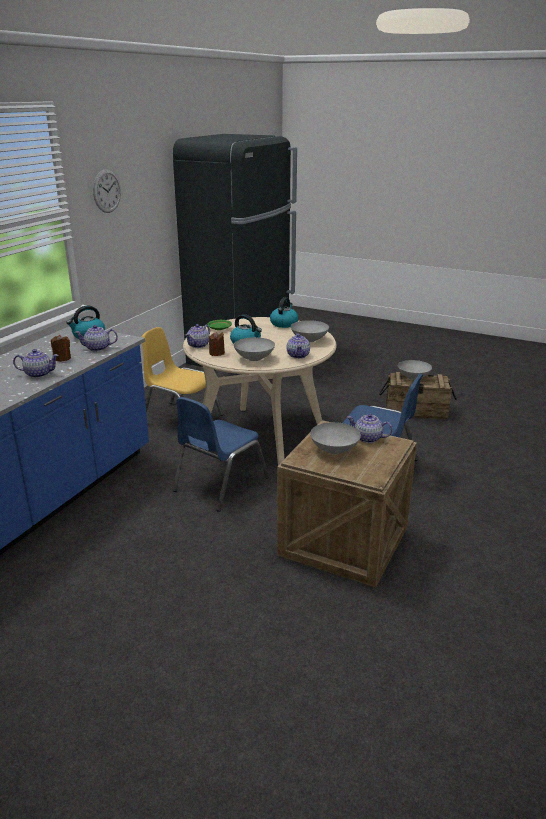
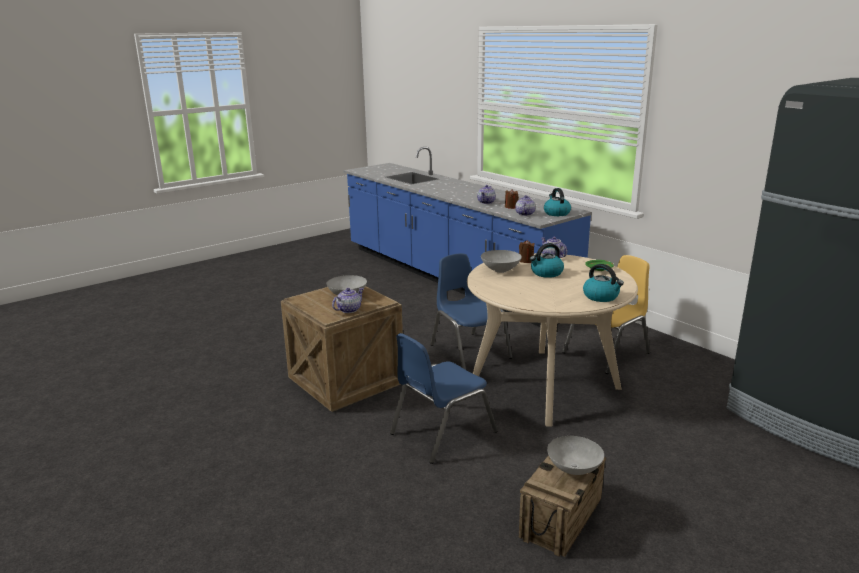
camera: 115 degrees right, 5 degrees down
(107, 191) = (701, 117): wall clock -> none
(298, 355) = (494, 286): teapot -> none
(308, 340) = (536, 298): grey bowl -> none

